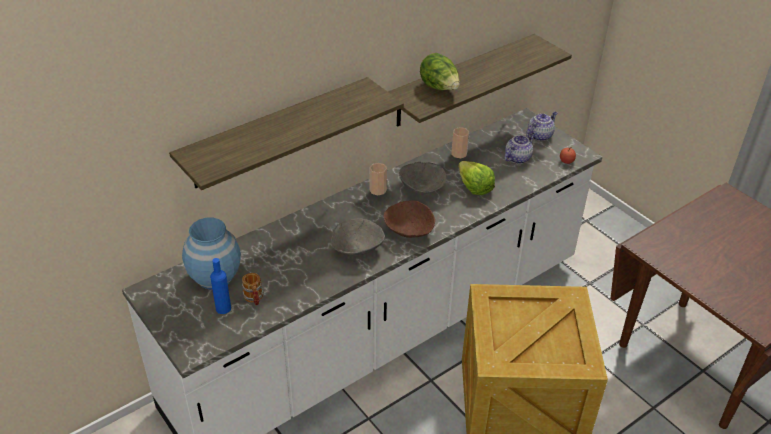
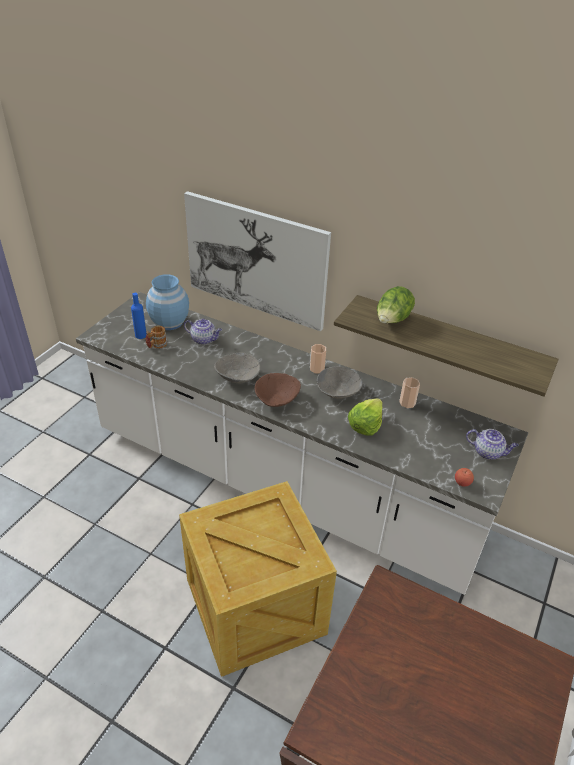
camera: 65 degrees right, 0 degrees up
(276, 133) = (256, 260): shelf -> picture
(518, 157) = (436, 444): teapot -> teapot (204, 339)

